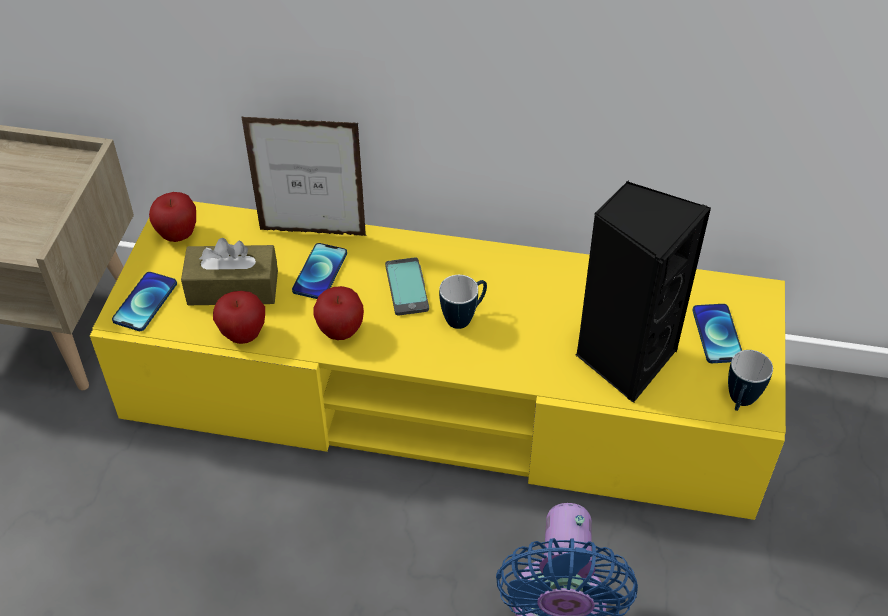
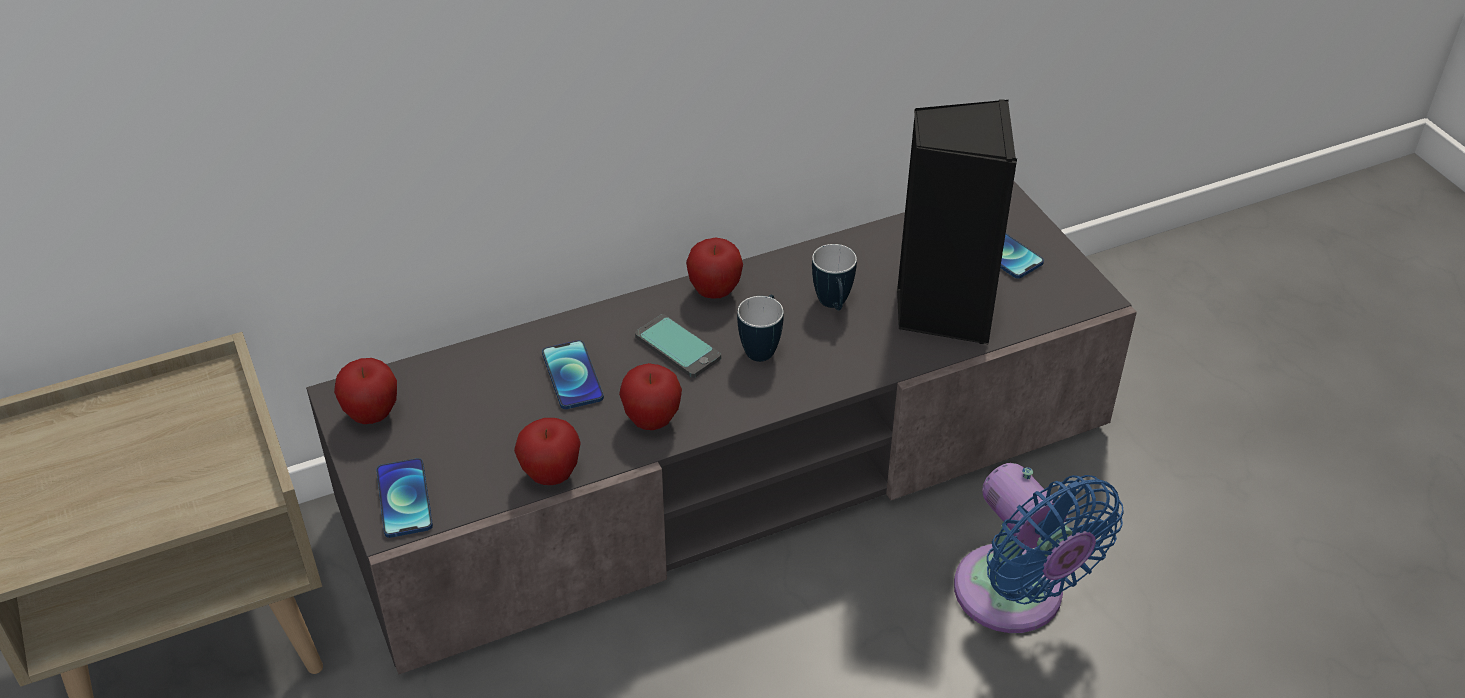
camera: 35 degrees left, 5 degrees down
(233, 288) = (491, 436): brown tissue box -> none
(313, 232) = (525, 342): picture frame -> none
(444, 397) = (732, 467): yellow tv stand -> grey tv stand
(470, 259) = (714, 291): none -> apple
(739, 403) = (1074, 299): mug -> mug (833, 306)

